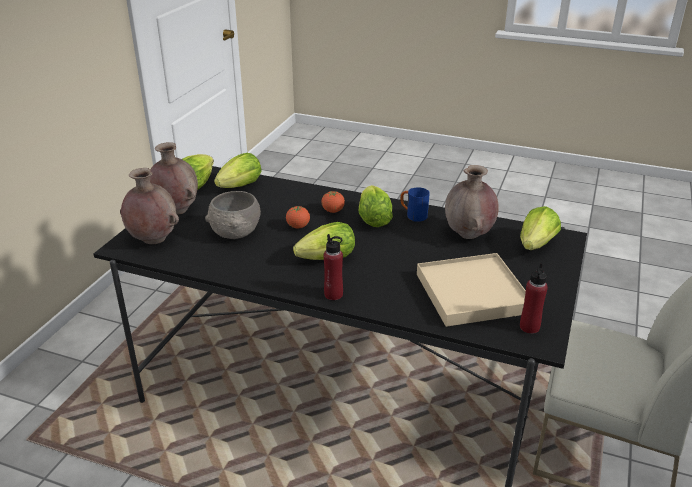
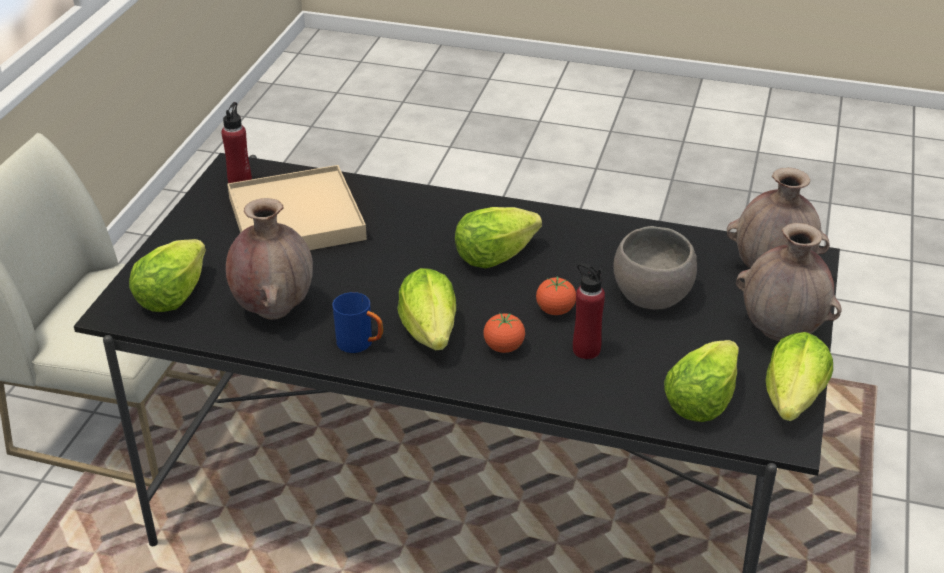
camera: 175 degrees right, 5 degrees up
(333, 294) = (476, 208): red bottle -> red bottle (586, 350)

